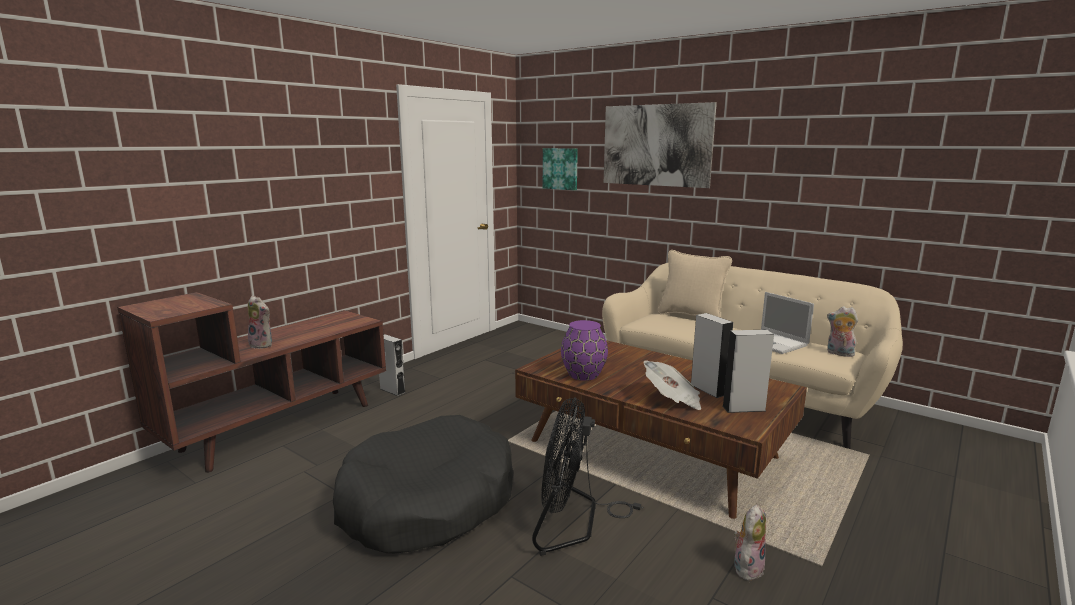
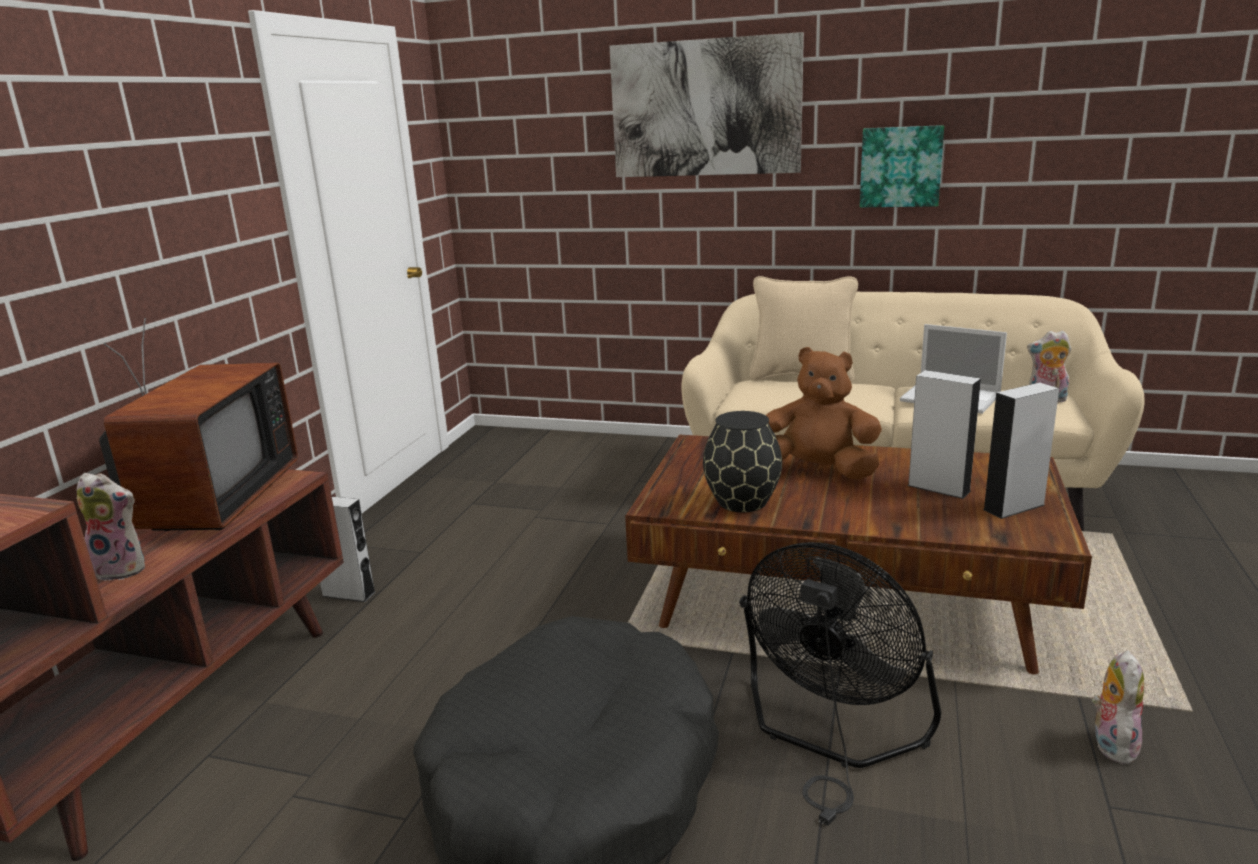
camera: 20 degrees left, 5 degrees up
(321, 325) = (211, 503): none -> television
(560, 168) = (532, 159): picture -> picture (900, 167)
(575, 516) = (826, 737): black fan -> black fan turned 135 degrees clockwise
(583, 375) = (741, 502): purple vase -> black vase
(645, 367) = (817, 470): none -> brown plush toy
(672, 400) = (910, 515): newspaper -> none

